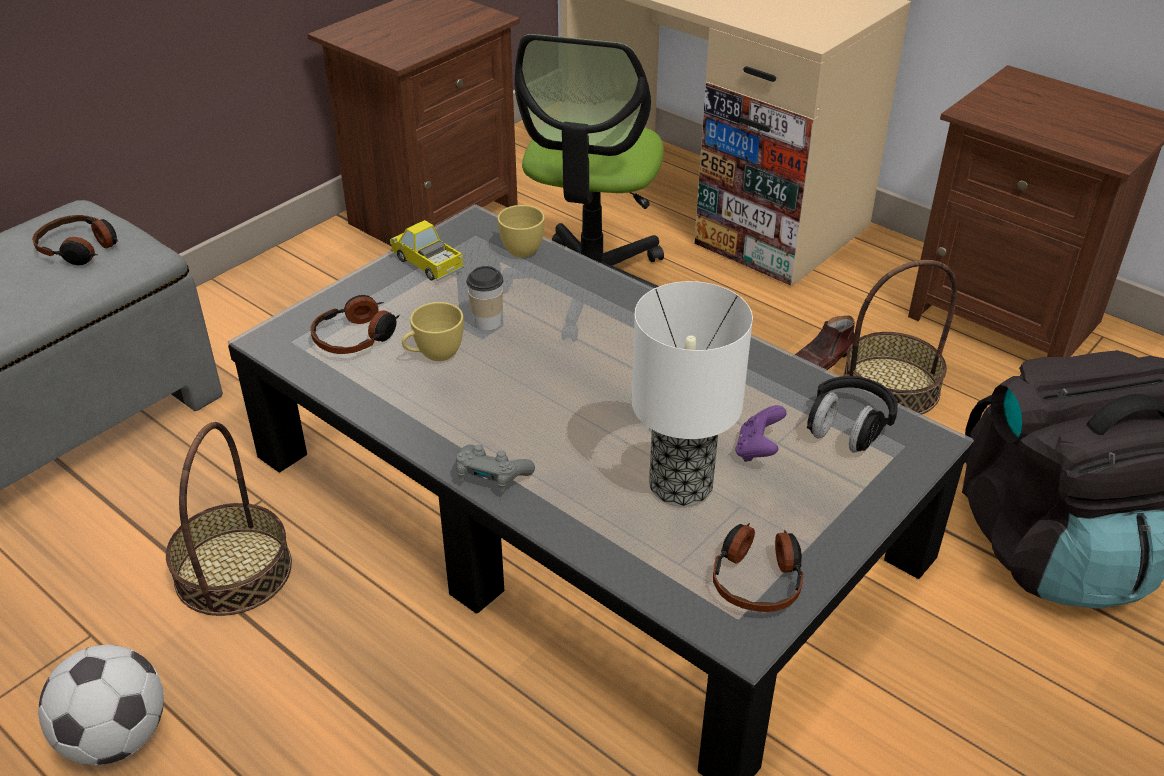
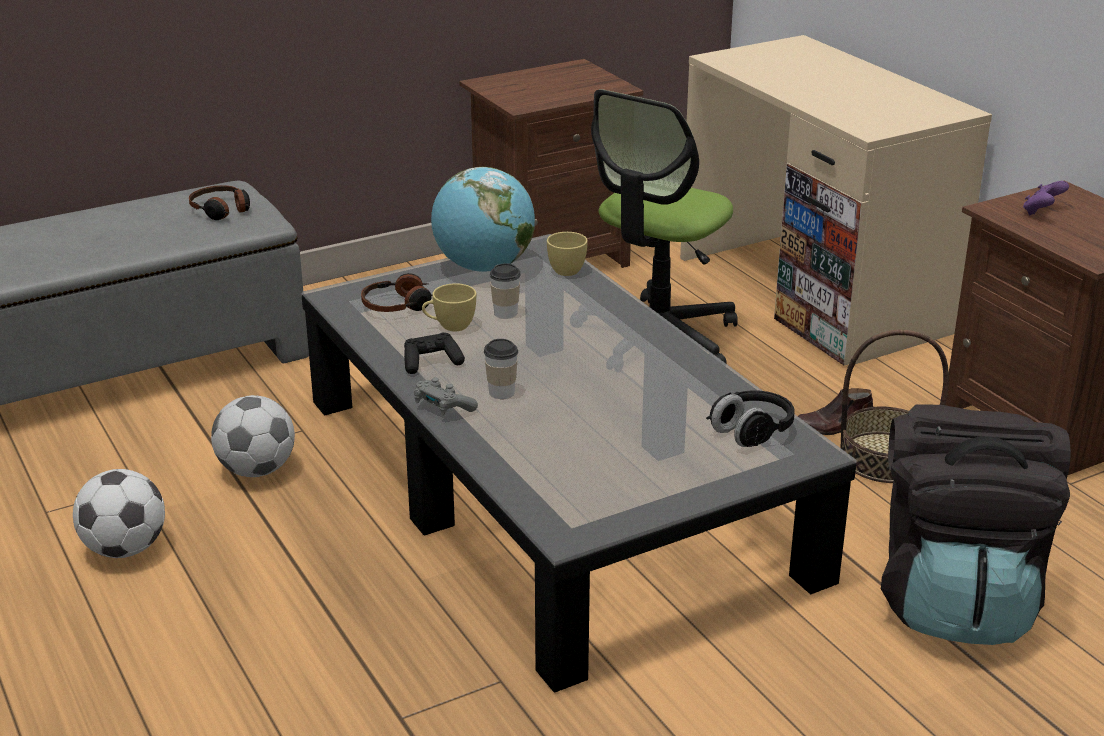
camera: 20 degrees right, 10 degrees down
(233, 571) = (256, 470): basket -> football
(427, 264) = (484, 267): toy truck -> globe
(441, 413) = (431, 363): none -> black game controller
(547, 437) = (501, 392): none -> cup
(680, 486) = (584, 441): table lamp -> none
(757, 450) = (664, 431): purple game controller -> purple game controller (1041, 212)
(757, 578) = (603, 506): headphones -> none

